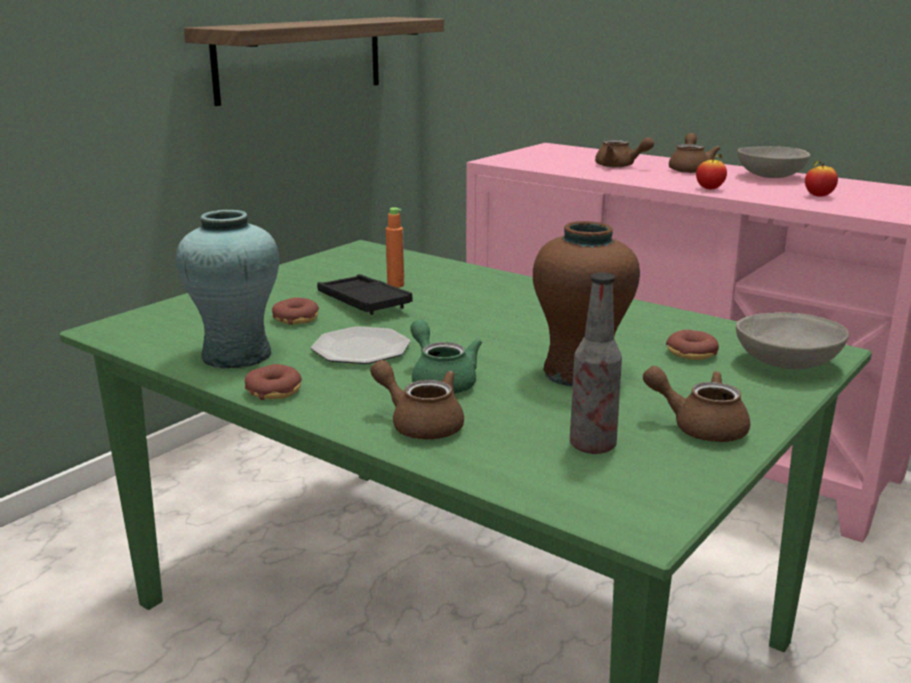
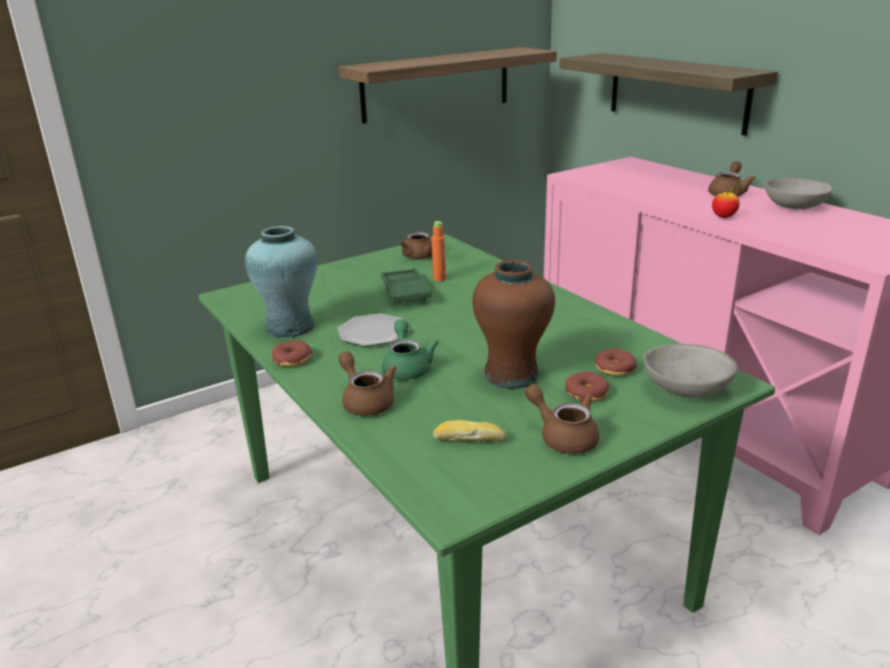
camera: 20 degrees right, 5 degrees up
(296, 319) = (349, 301): donut -> donut (586, 393)
(363, 302) = (405, 291): black tray -> green tray
(592, 446) = (469, 439): bottle -> bread
(599, 62) = (677, 92): none -> shelf
(620, 166) = (669, 186): brown teapot -> brown teapot (421, 257)
(818, 196) = (817, 232): apple -> none

